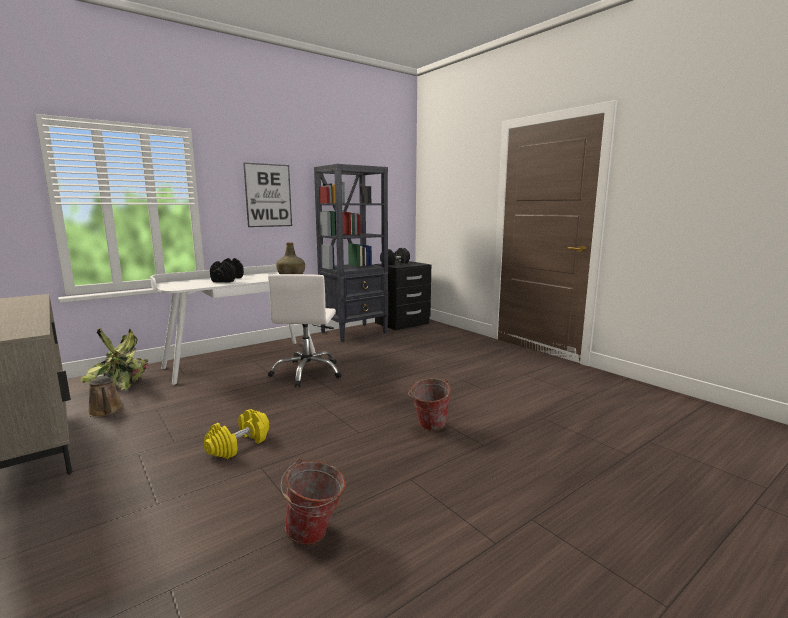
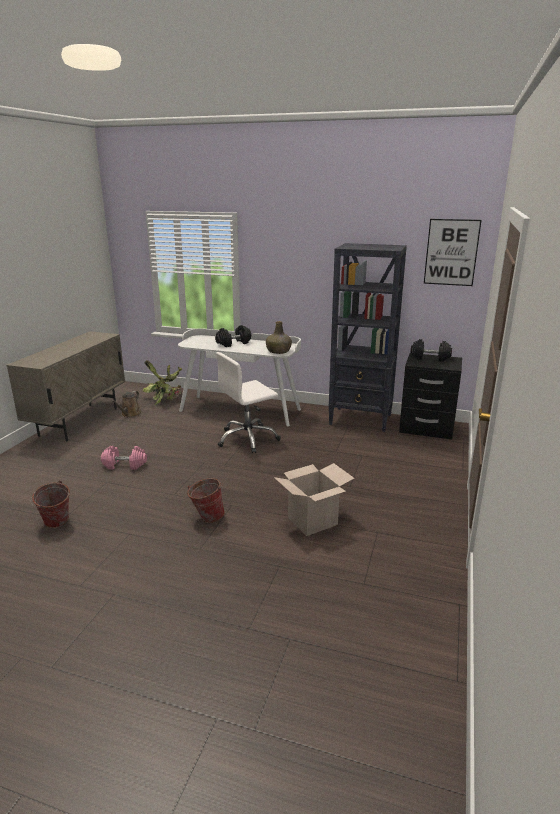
camera: 55 degrees right, 10 degrees up
(238, 445) = (125, 465): yellow dumbbell -> pink dumbbell
(268, 195) = (297, 270): picture -> picture (451, 252)
(487, 388) = (312, 521): none -> cardboard box

